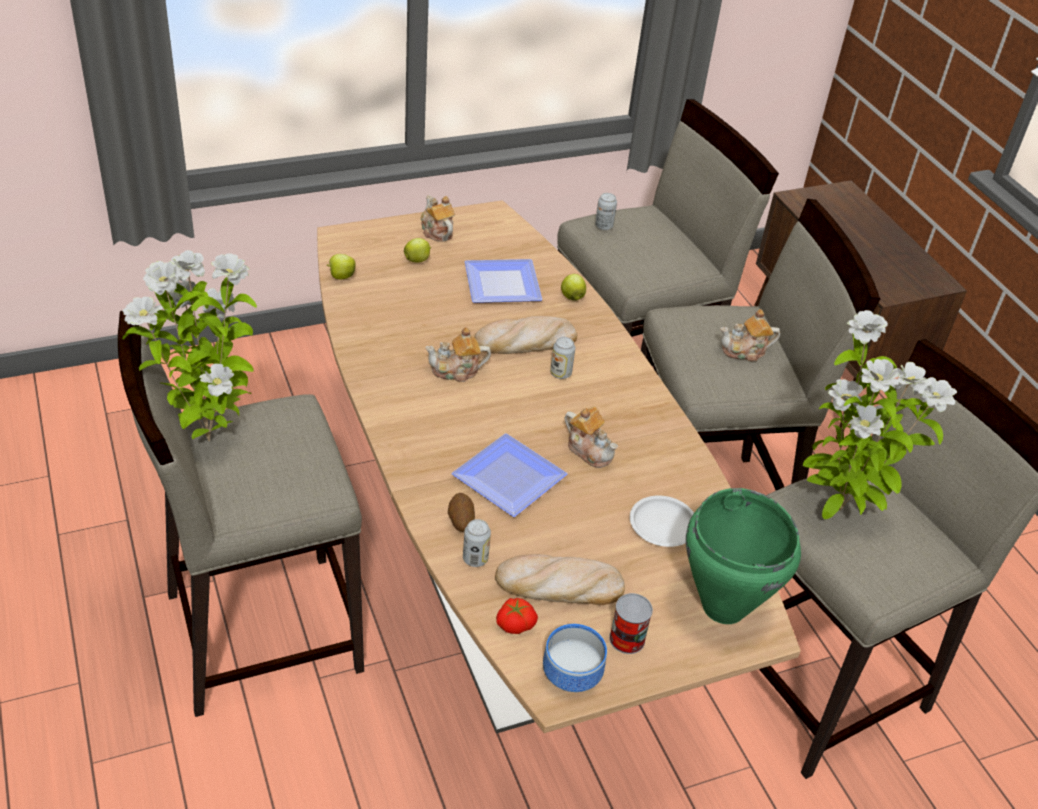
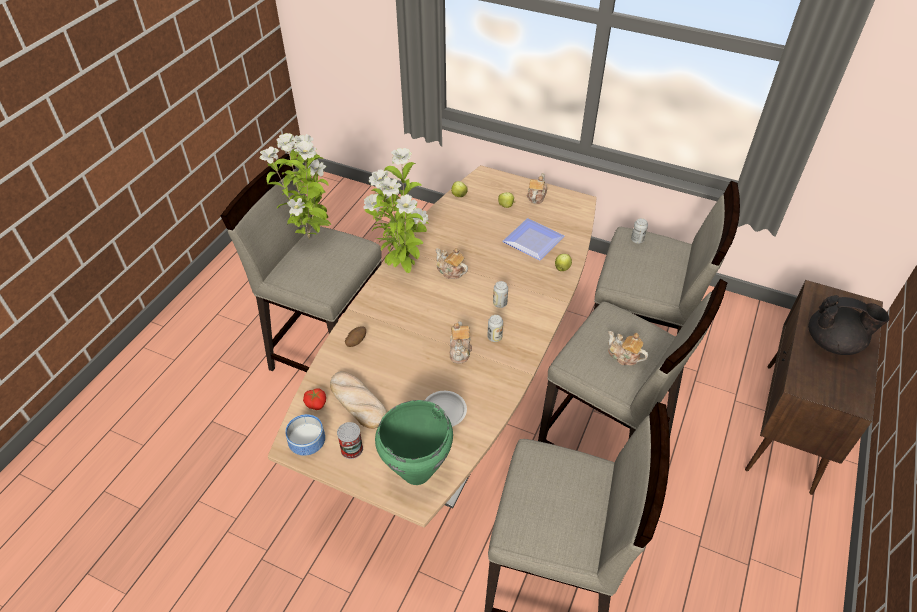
camera: 50 degrees right, 5 degrees up
(475, 559) = (339, 362): can -> can (494, 337)
(509, 475) = (406, 336): plate -> none
(525, 341) = (504, 276): bread -> none
(837, 512) = (549, 476): potted plant -> potted plant (402, 268)
(863, 239) = (833, 343): none -> black teapot

